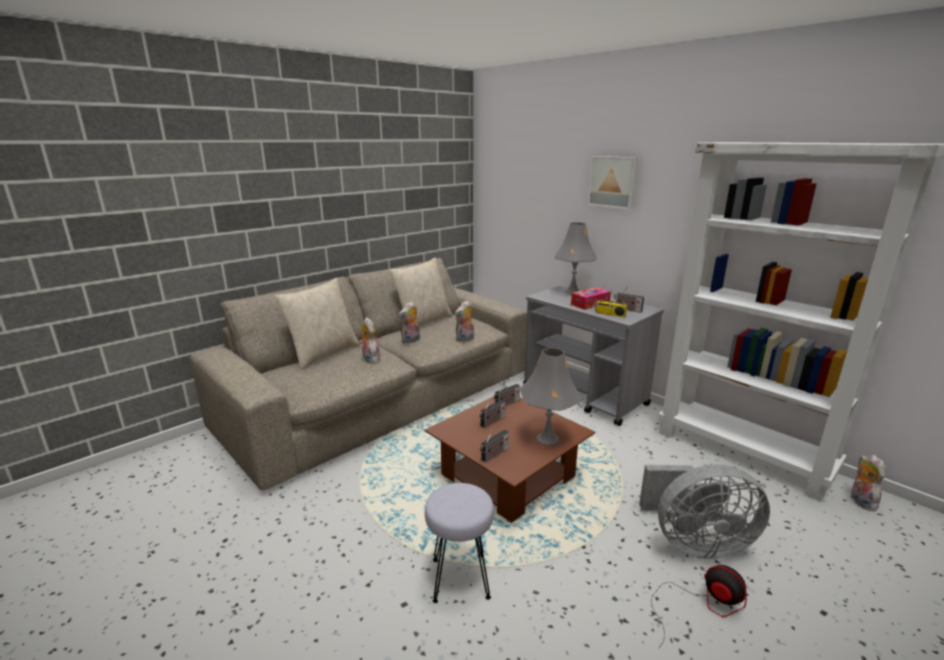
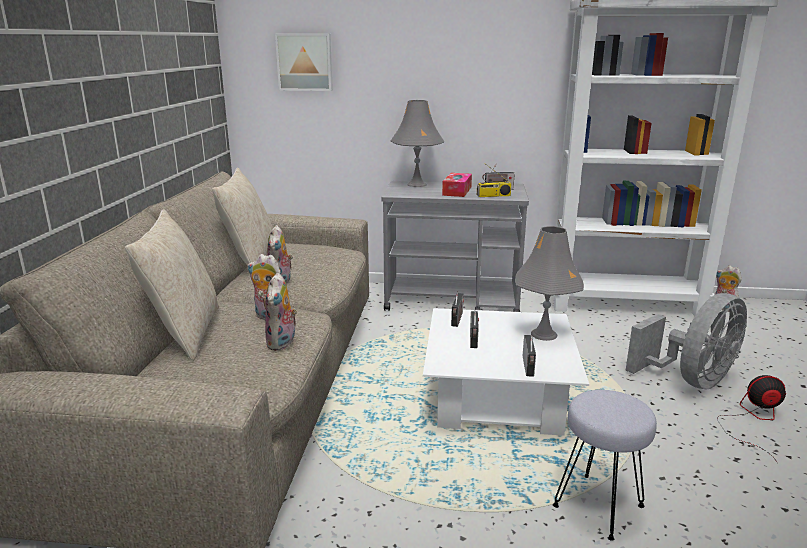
camera: 40 degrees left, 0 degrees up
(465, 339) = (339, 265): plush toy -> plush toy (282, 343)
(508, 476) = (498, 398): brown coffee table -> white coffee table
(613, 182) = (445, 49): picture -> picture (305, 62)

